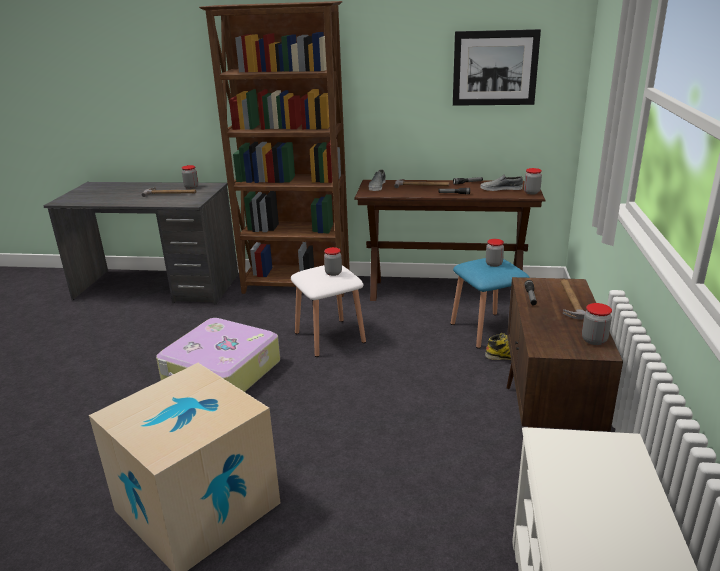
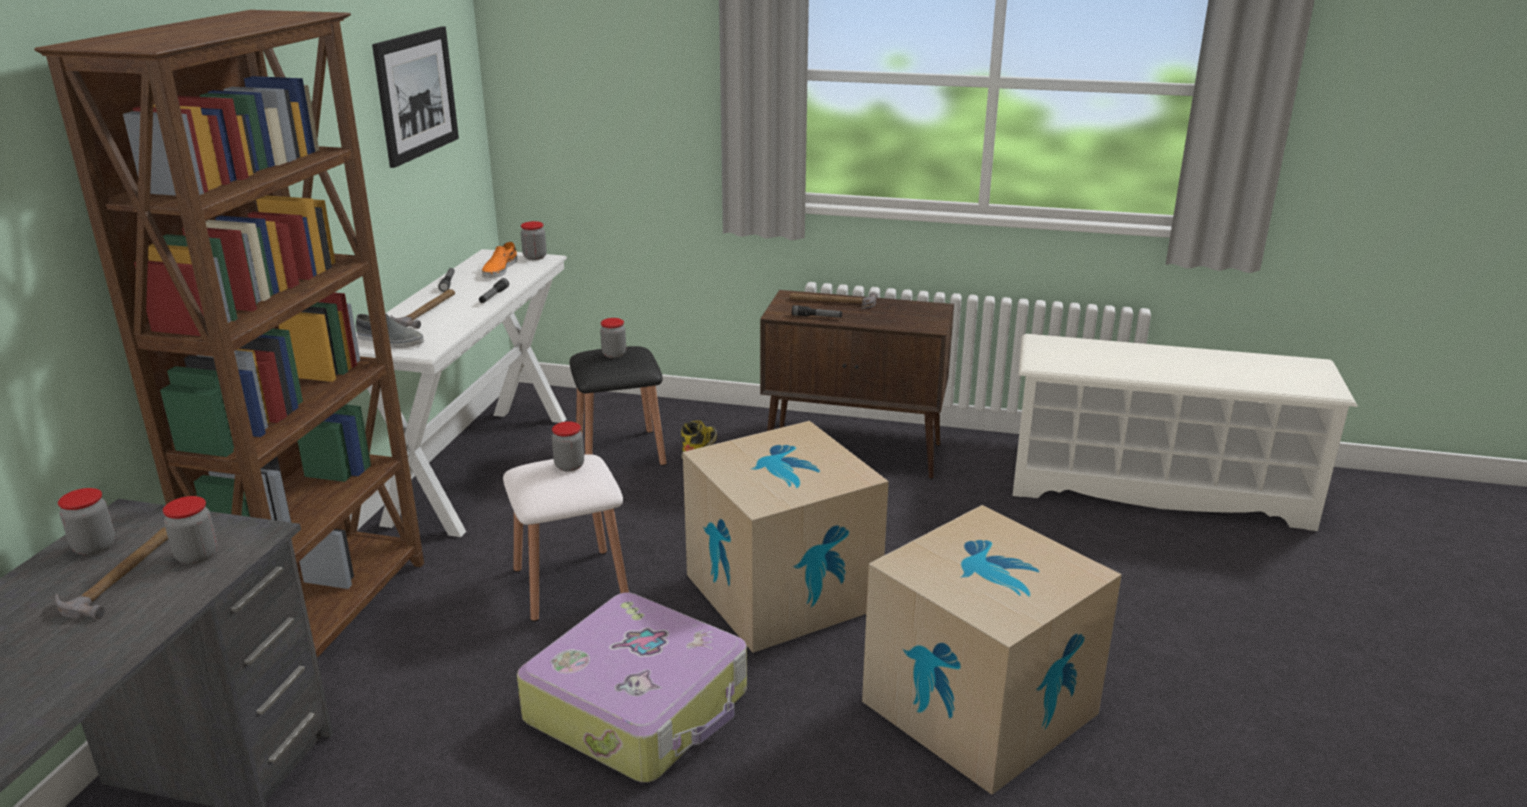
camera: 85 degrees left, 0 degrees up
(330, 410) = (782, 591): none -> cardboard box
(445, 292) = (481, 467): brown console table -> white console table
(487, 330) = (620, 452): blue stool -> black stool
(501, 188) = (499, 269): grey shoe -> orange shoe
(594, 340) = (916, 306): jar -> jar (197, 556)

